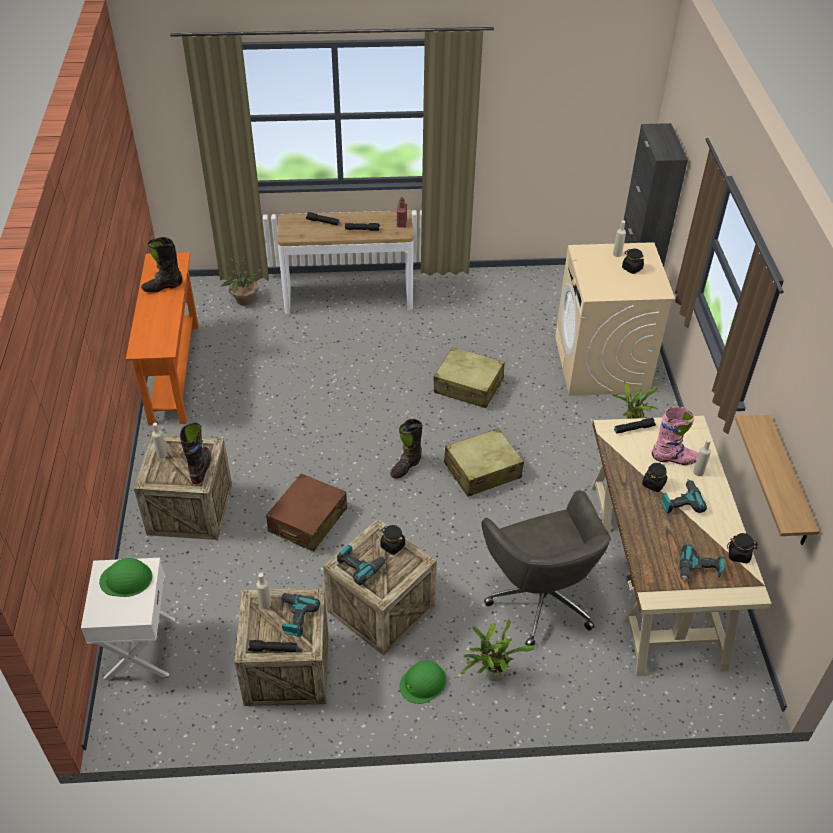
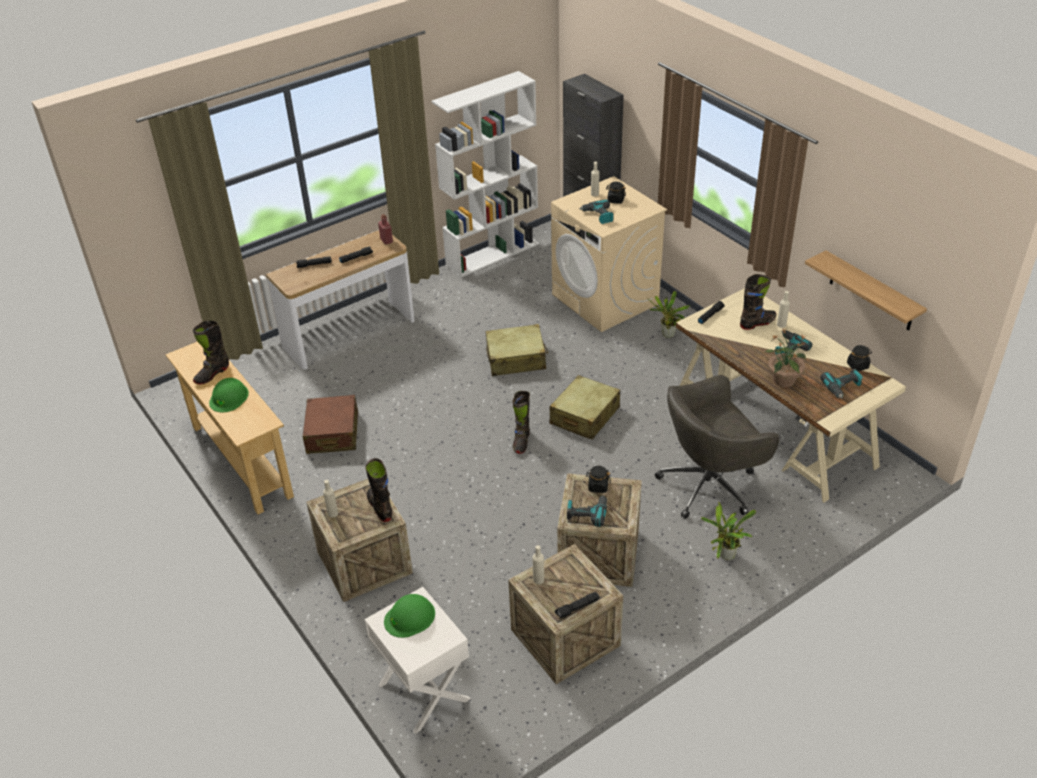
camera: 30 degrees left, 5 degrees down
(174, 373) = (241, 461): orange console table -> beige console table
(244, 300) = (252, 374): potted plant -> potted plant (783, 380)
(295, 617) = (571, 576): power drill -> power drill (598, 216)
(307, 520) = (477, 520): brown suitcase -> brown suitcase (332, 433)
(423, 682) = (680, 589): green hard hat -> green hard hat (229, 397)
(534, 275) = (492, 254): none -> white bookcase
(540, 598) = (710, 485): grey office chair -> grey office chair turned 120 degrees clockwise
(653, 484) = (759, 346): black jar -> none
(675, 459) = (757, 323): pink boot -> black boot

